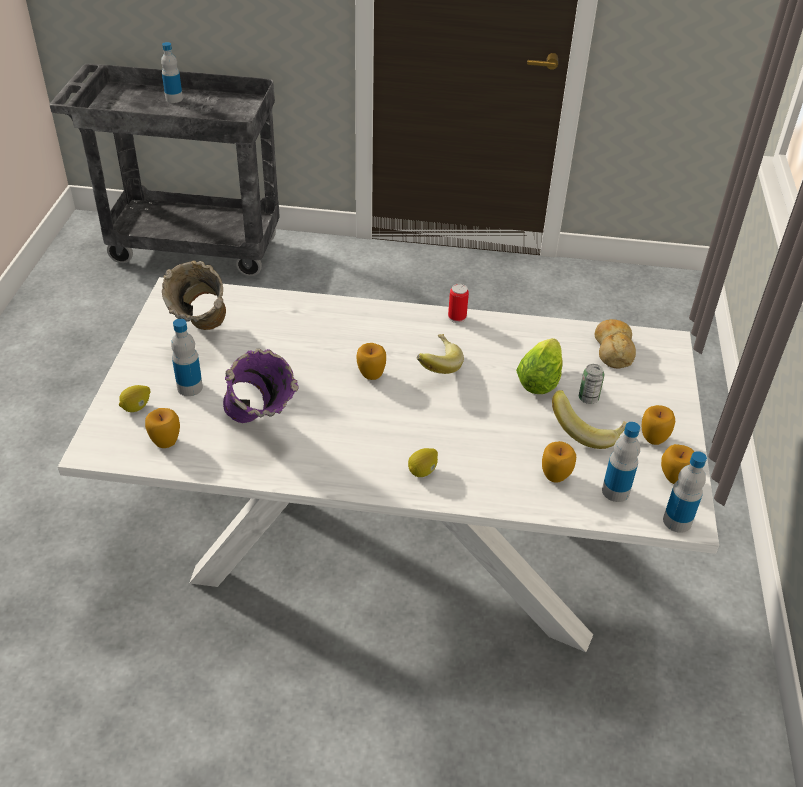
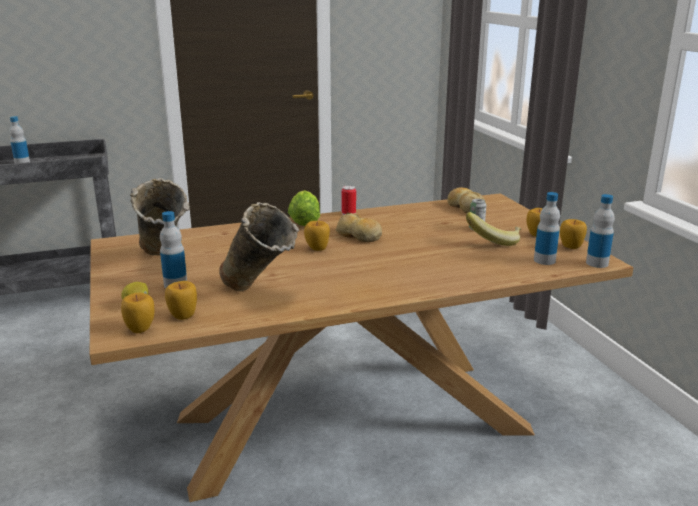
camera: 25 degrees left, 20 degrees down
(259, 432) = (260, 293): purple vase -> beige vase
(394, 550) = (349, 423): white dining table -> brown dining table
(422, 471) = (408, 282): lemon -> none
(435, 365) = (359, 236): banana -> bread
(540, 378) = (436, 227): lettuce -> lettuce (304, 221)
(555, 476) = (499, 263): apple -> apple (140, 329)

